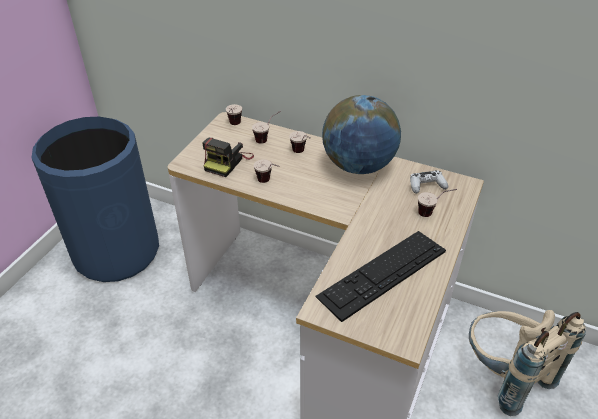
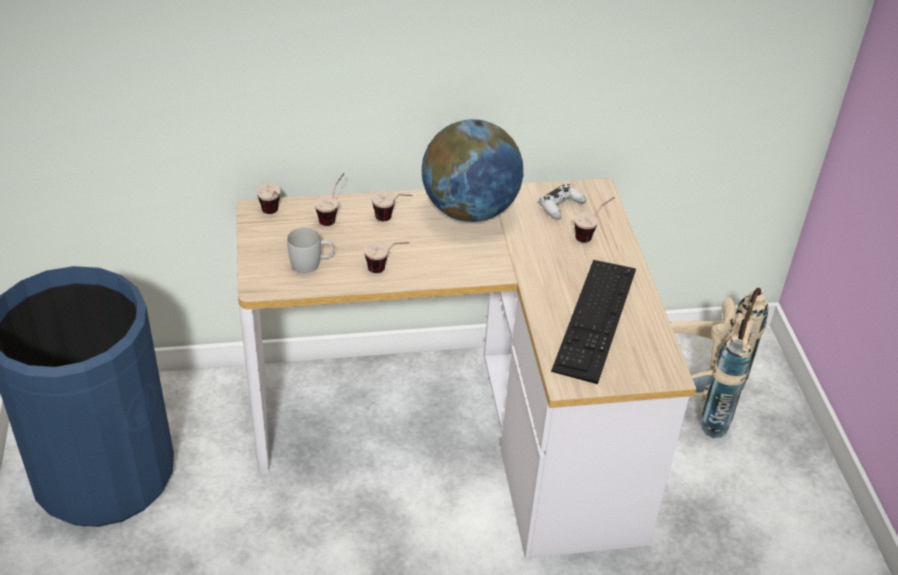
camera: 35 degrees left, 0 degrees up
(227, 162) = (312, 264): camera -> white mug

